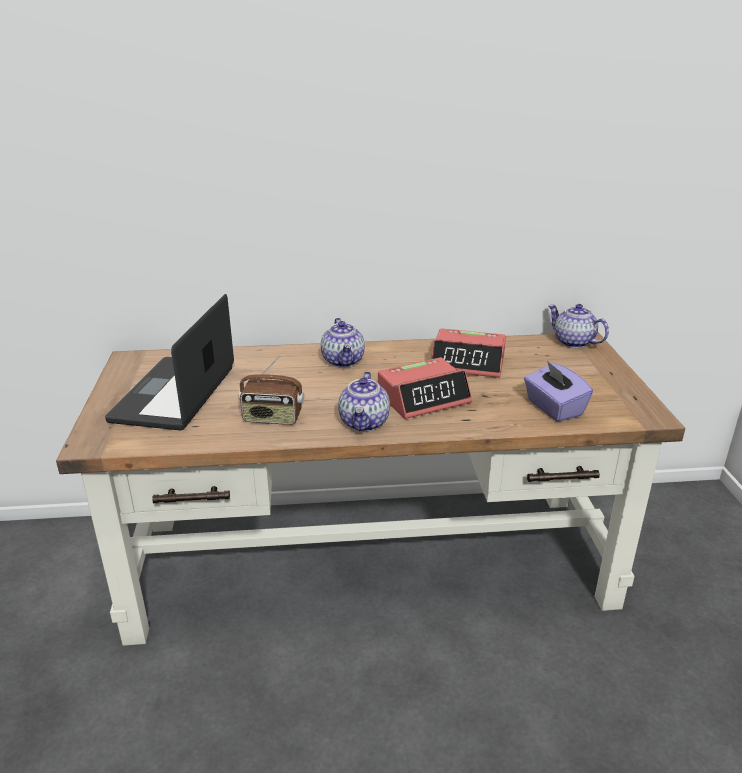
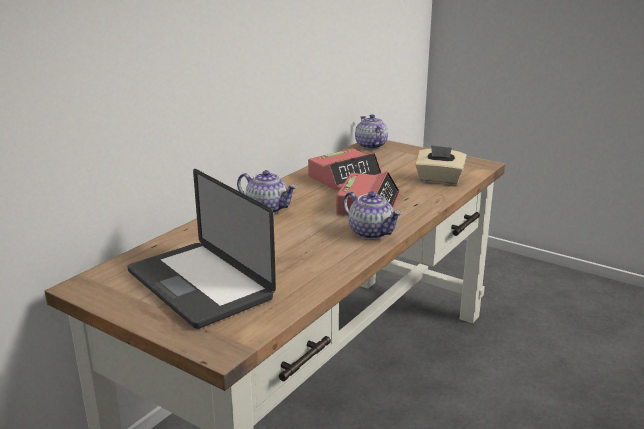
camera: 50 degrees left, 5 degrees down
(272, 418) = (312, 260): radio -> none
(553, 408) = (439, 180): purple tissue box -> beige tissue box
(573, 342) = (370, 146): teapot -> teapot turned 75 degrees clockwise

